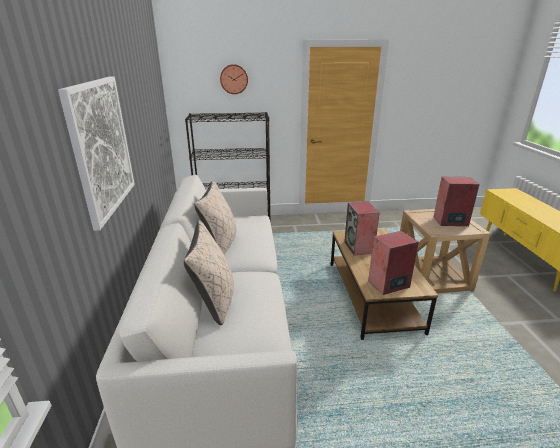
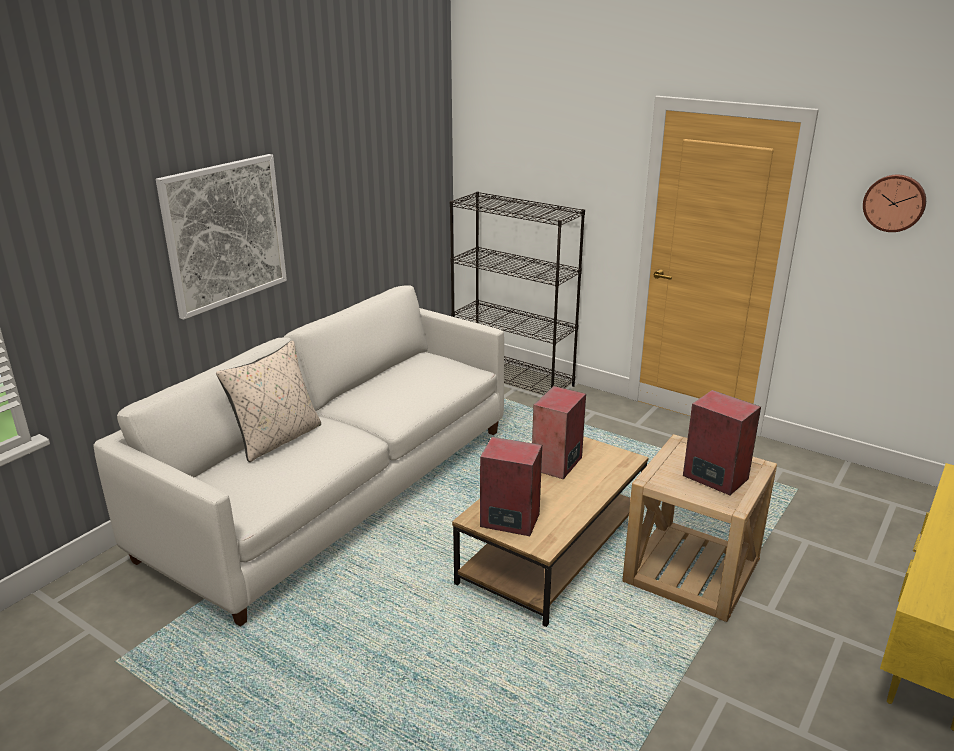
camera: 40 degrees right, 0 degrees up
(220, 243) = (373, 385): beige pillow -> none
(234, 79) = (544, 149): wall clock -> wall clock (894, 202)

